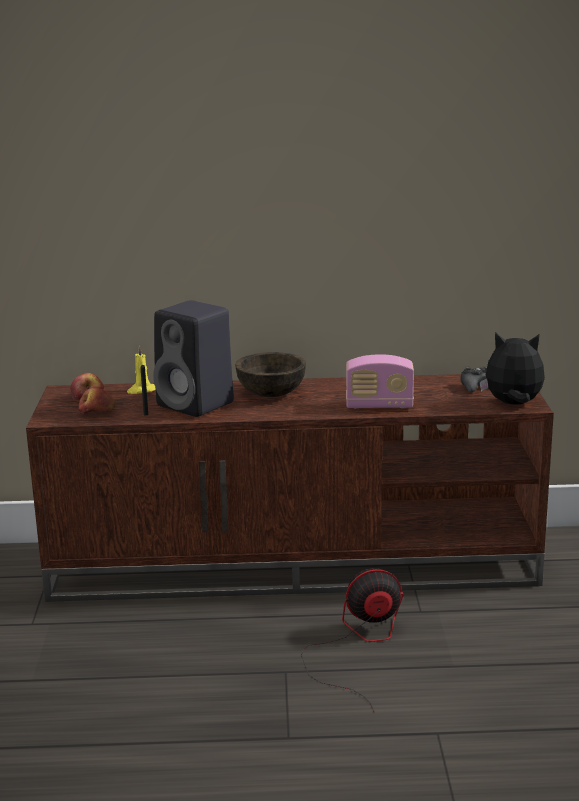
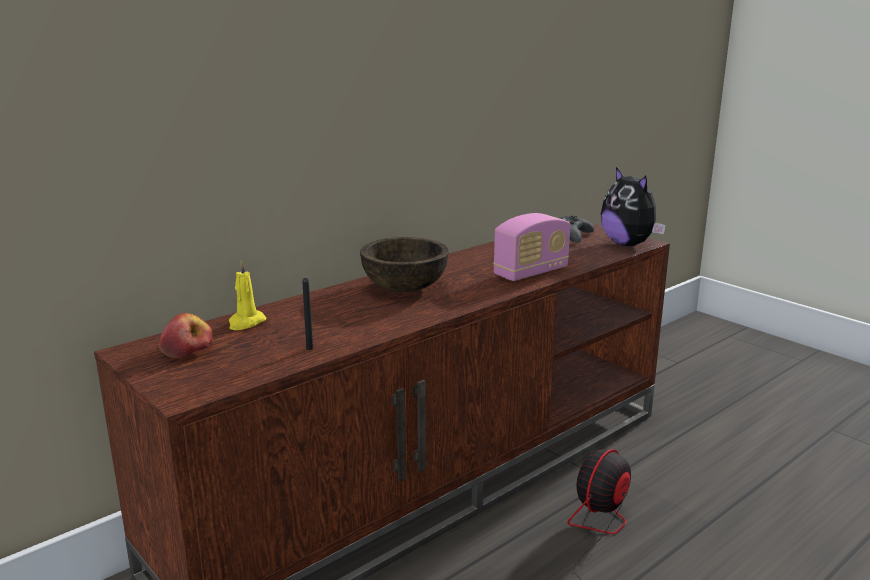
camera: 40 degrees left, 0 degrees up
(97, 412) = (239, 365): apple -> none
(197, 404) = (349, 320): black speaker -> none
(513, 404) = (628, 244): plush toy -> plush toy turned 90 degrees counterclockwise

